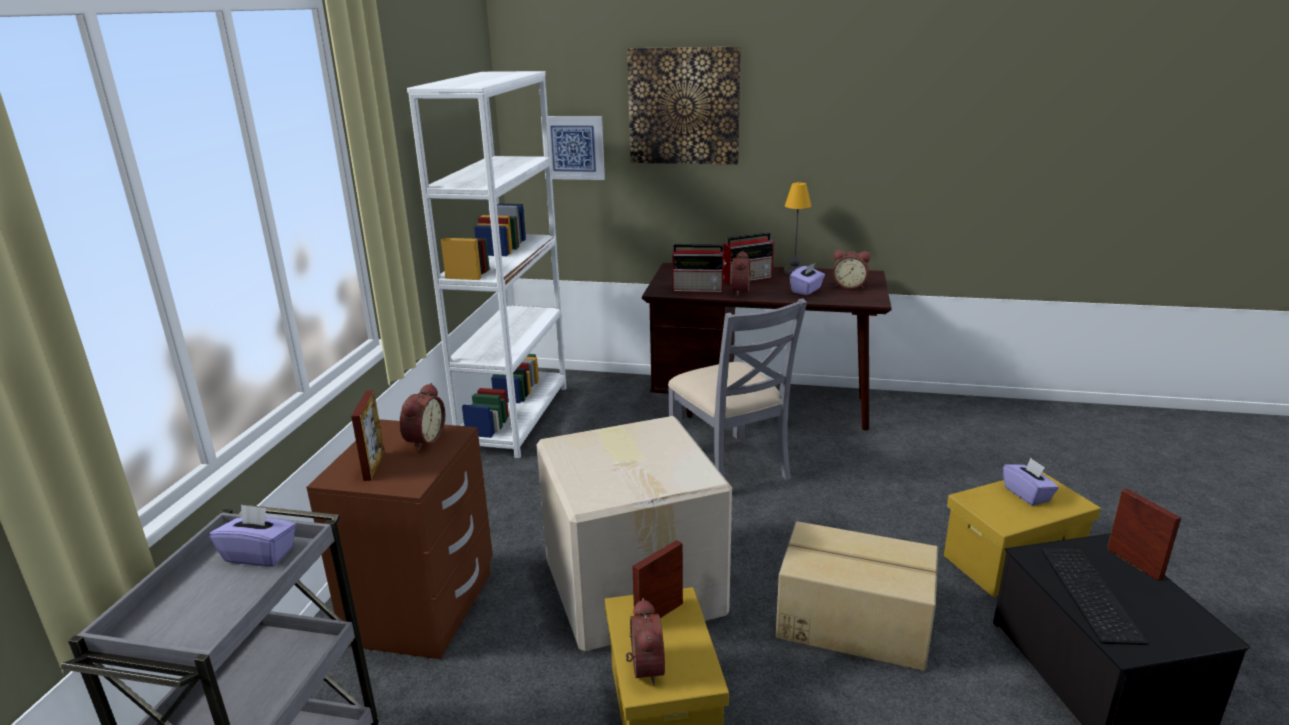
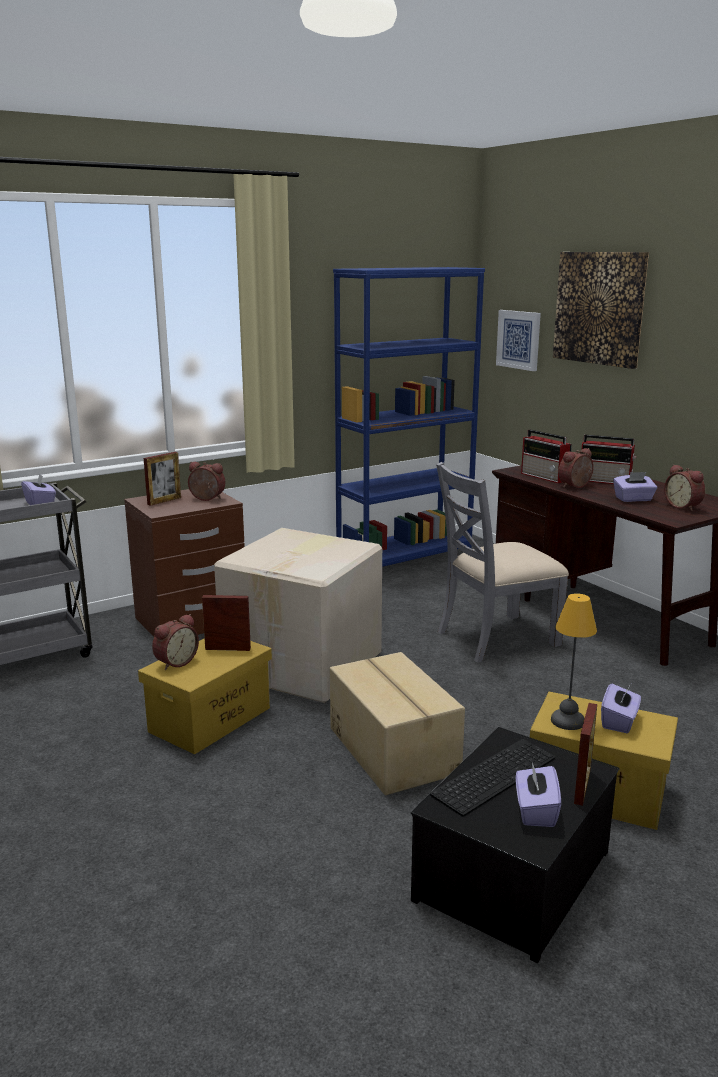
camera: 45 degrees right, 5 degrees down
(423, 440) = (206, 499): alarm clock -> alarm clock turned 135 degrees counterclockwise
(515, 418) = (405, 557): white bookcase -> blue bookcase
(730, 465) = (496, 637): grey chair -> grey chair turned 45 degrees clockwise
(793, 271) = (661, 487): table lamp -> table lamp (566, 720)
(1159, 604) = (535, 811): none -> purple tissue box

